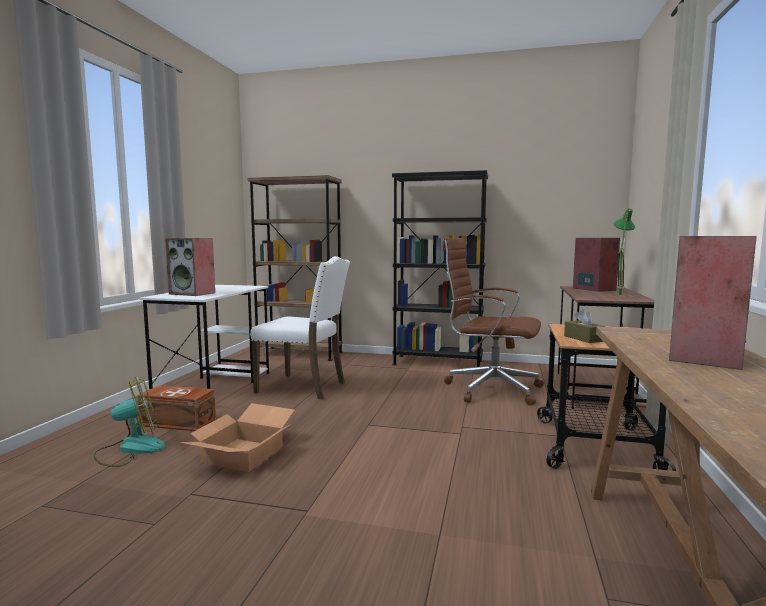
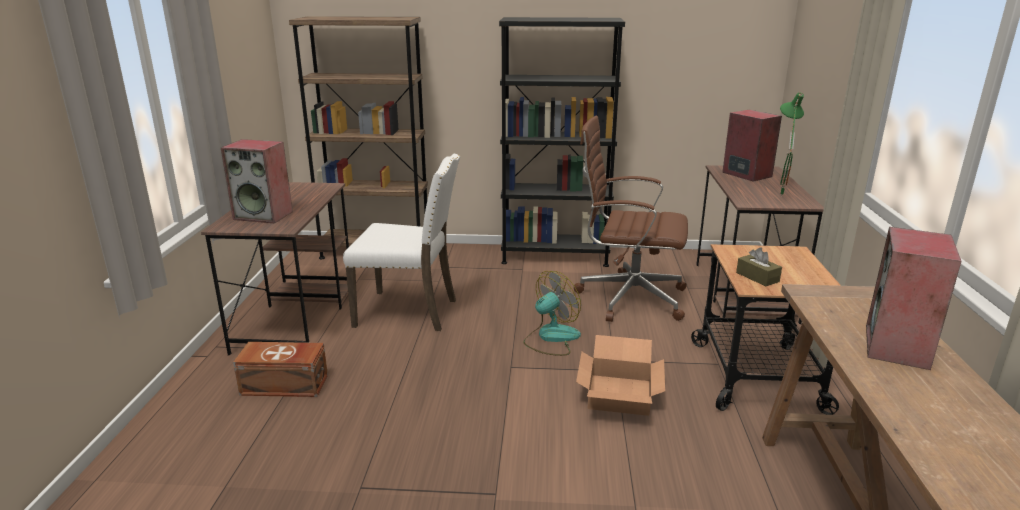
camera: 10 degrees left, 15 degrees up
(130, 449) = (251, 433): fan -> fan (551, 338)
(215, 386) = (296, 318): white desk -> brown desk
(242, 453) = (388, 425): cardboard box -> cardboard box (618, 393)

